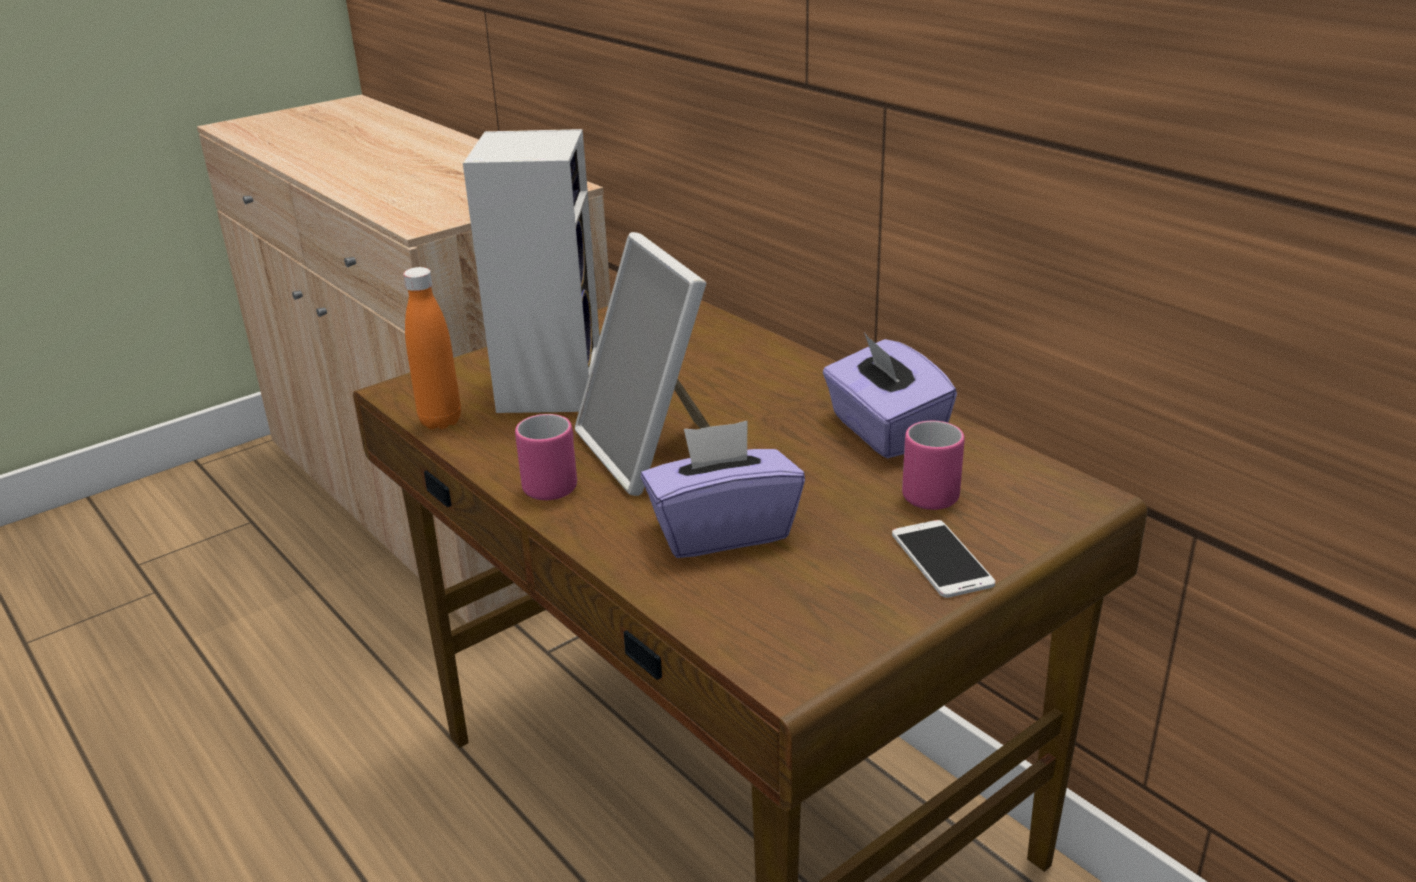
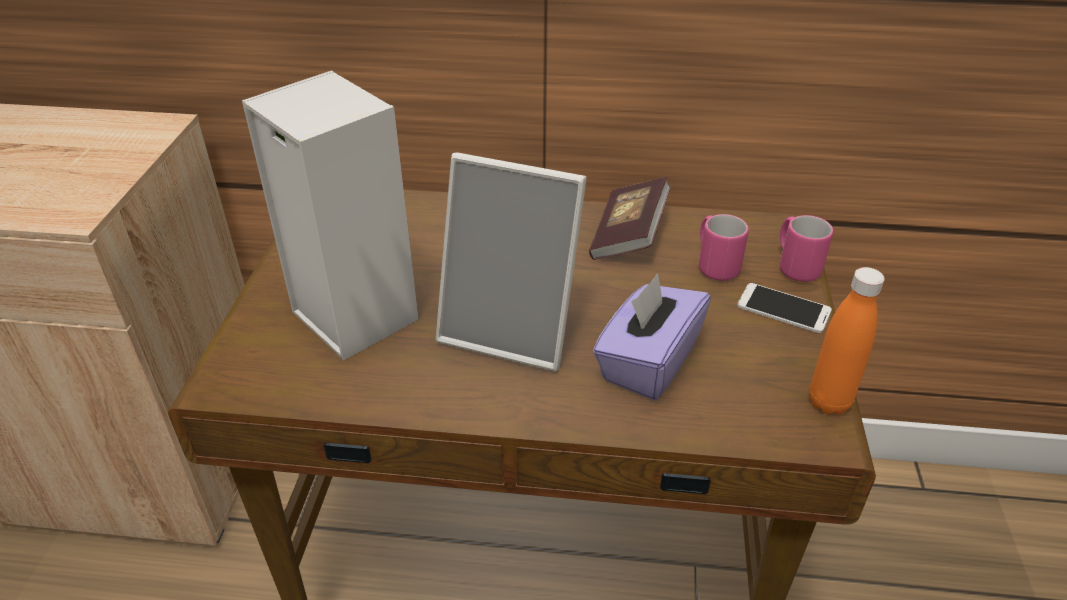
camera: 45 degrees left, 10 degrees up
(440, 421) = (307, 393): orange bottle -> orange bottle (828, 402)
(555, 483) = (485, 393): pink mug -> pink mug (794, 266)
(884, 431) = (628, 236): purple tissue box -> book

